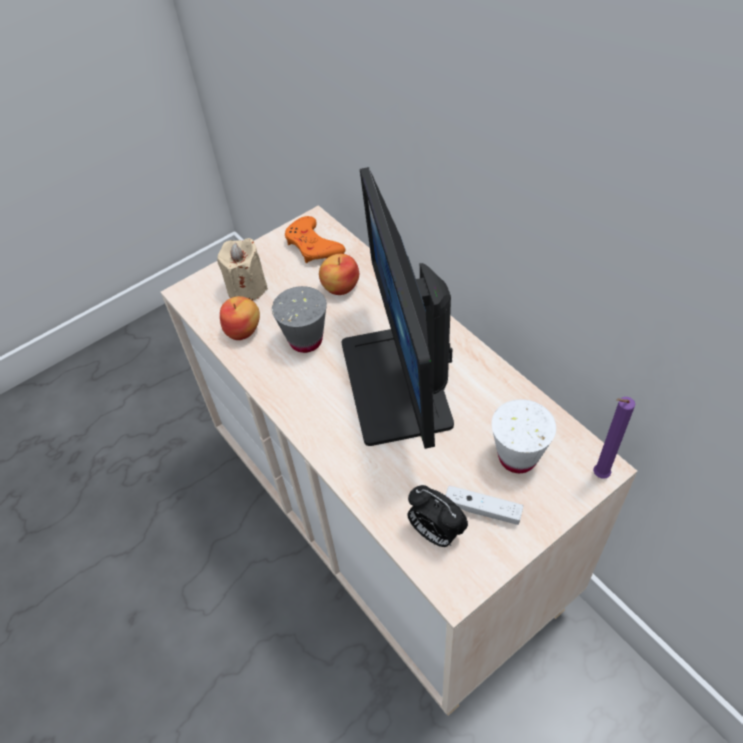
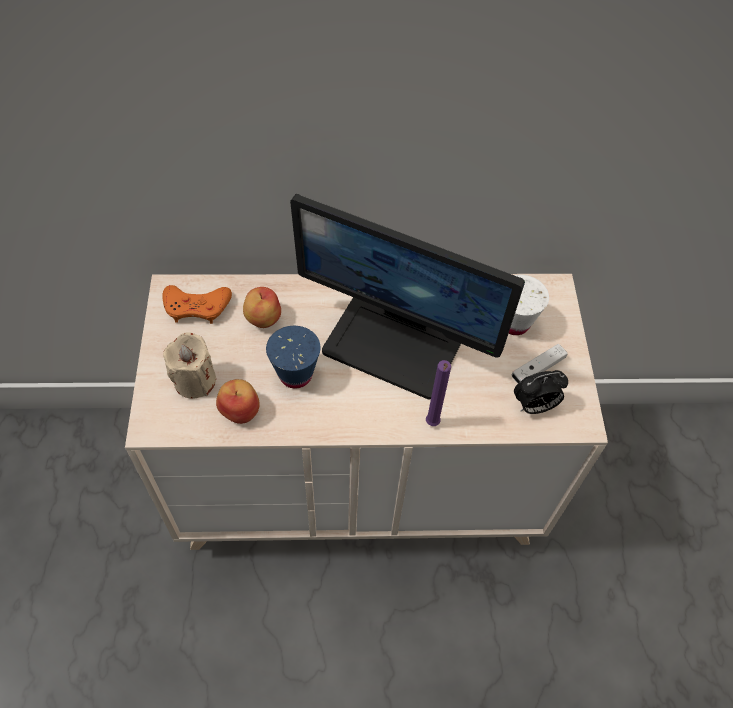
camera: 60 degrees left, 5 degrees up
(306, 340) = (295, 375): grey cup -> blue cup
(598, 475) = (560, 294): purple candle -> purple candle (431, 424)

